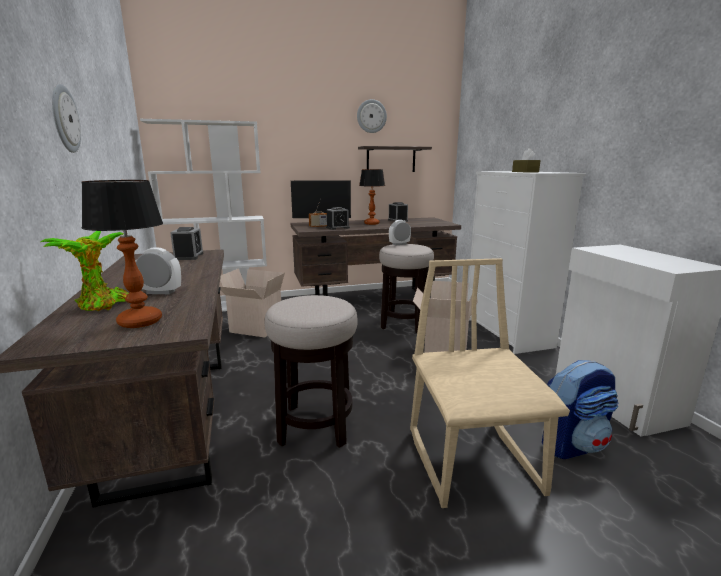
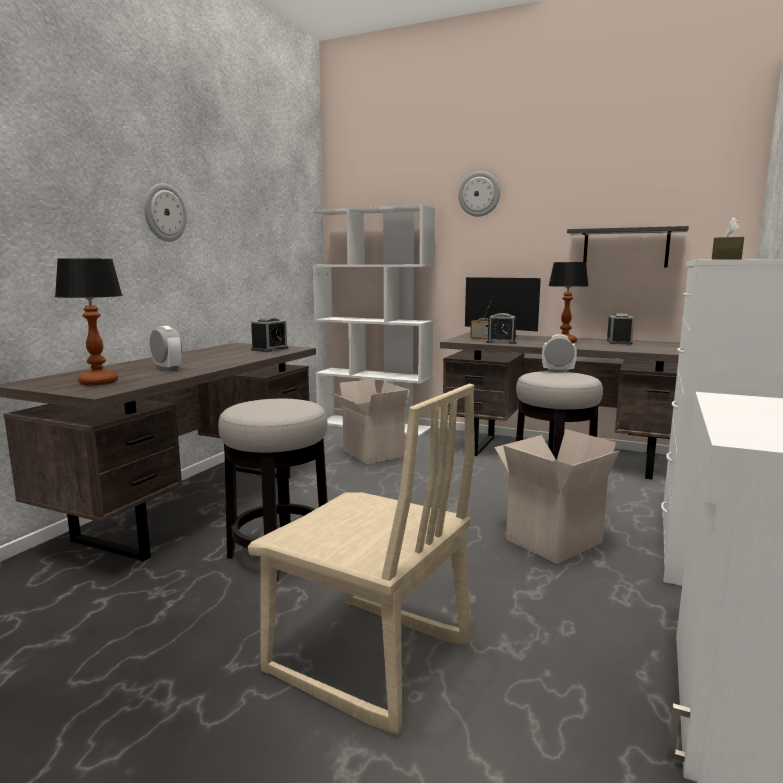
camera: 40 degrees right, 5 degrees down
(102, 306) = (113, 370): potted plant -> none
(371, 116) = (596, 185): wall clock -> wall clock (479, 194)
(474, 461) = (367, 660): beige chair -> beige chair turned 90 degrees clockwise
(572, 444) = (531, 718): backpack -> none

